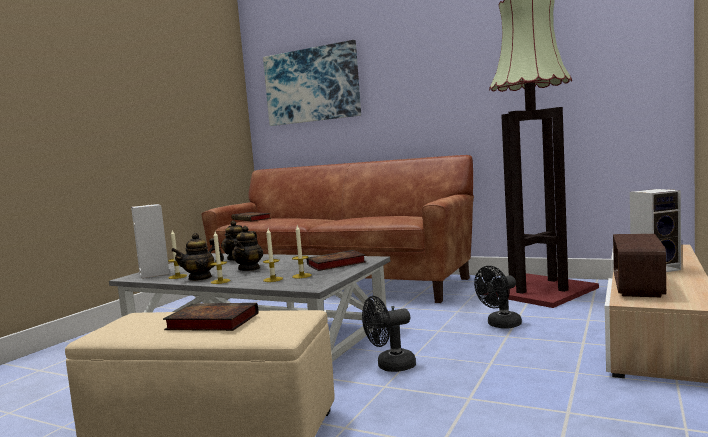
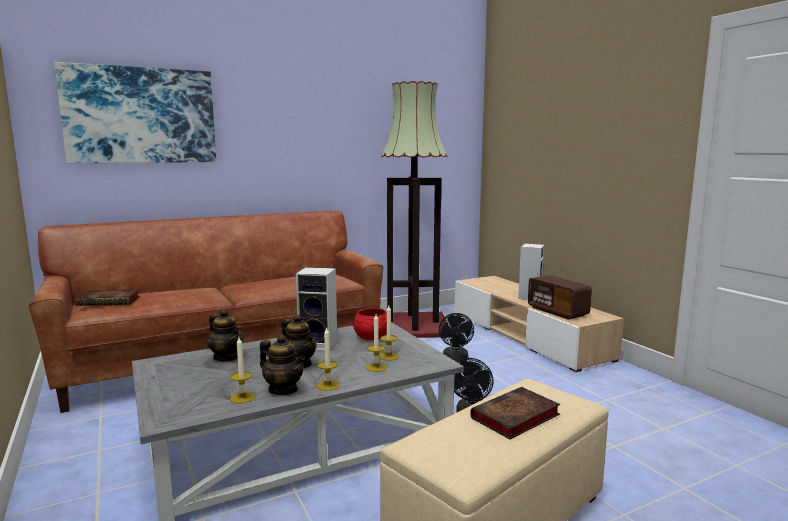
camera: 55 degrees left, 5 degrees up
(155, 273) = (184, 405): speaker -> speaker (320, 345)
(200, 278) = (283, 389): teapot -> teapot turned 60 degrees counterclockwise
(335, 264) = (372, 338): book -> red bowl

